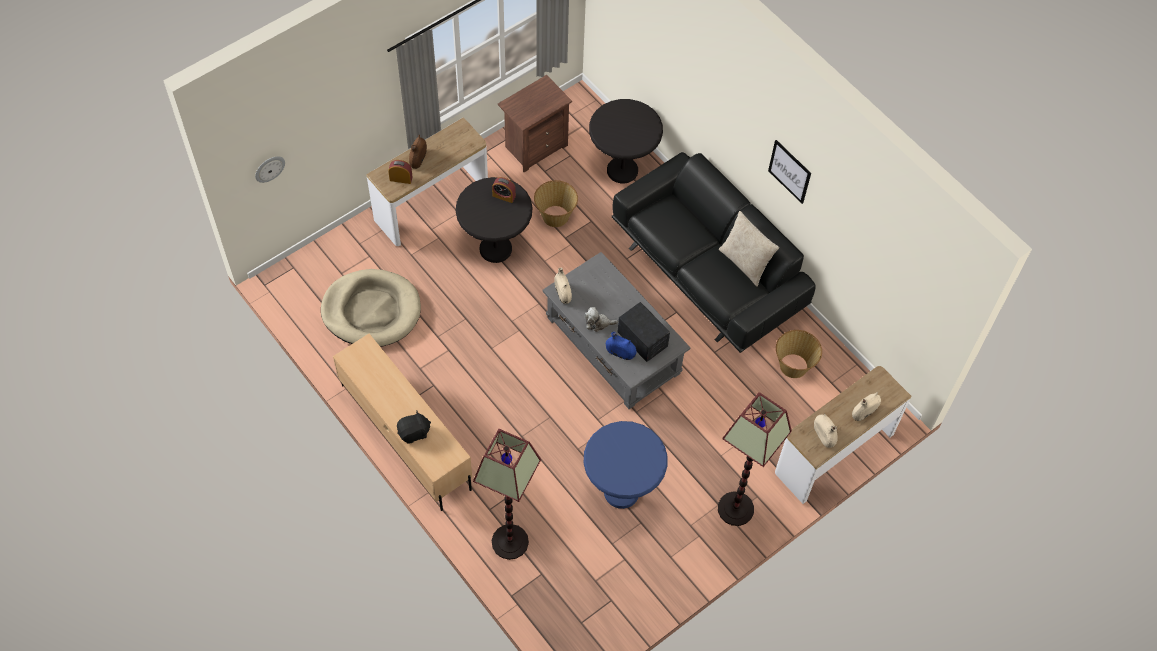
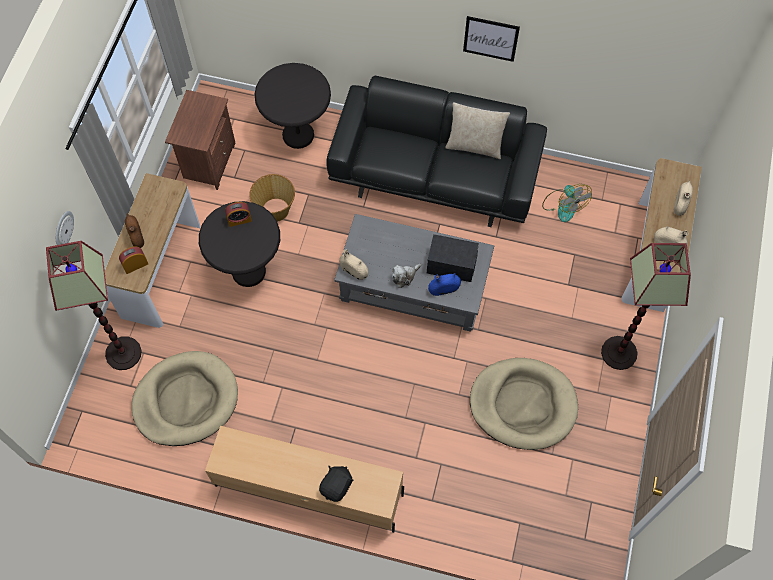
camera: 35 degrees left, 5 degrees up
(269, 168) = (19, 339): wall clock -> wall clock (63, 229)
(510, 542) = (472, 515): floor lamp -> floor lamp (124, 353)
(621, 492) = (523, 405): blue side table -> beige dog bed
(794, 365) = (563, 205): basket -> fan

